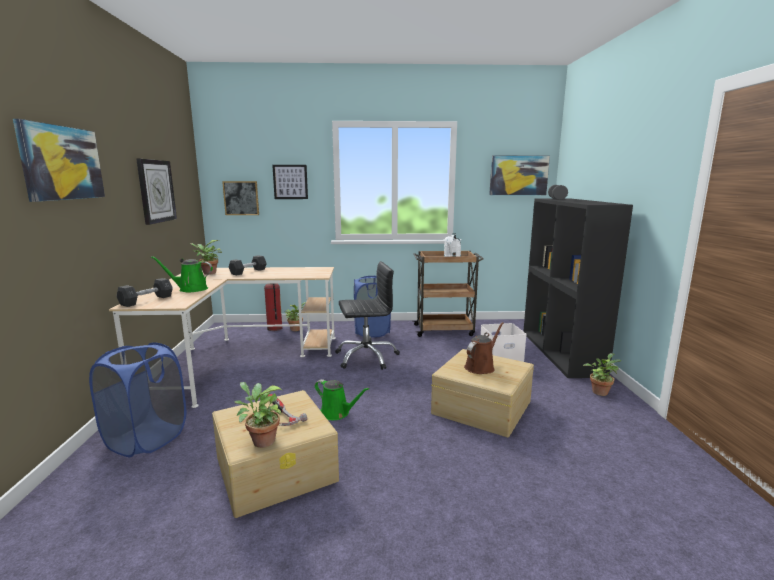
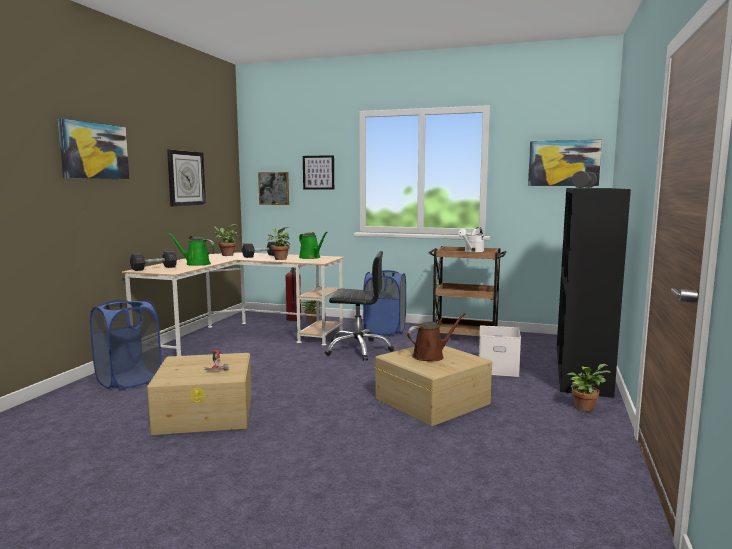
camera: 20 degrees right, 5 degrees down
(261, 441) = (182, 376): potted plant -> potted plant (279, 259)
(337, 413) = (289, 386): green watering can -> green watering can (311, 257)

